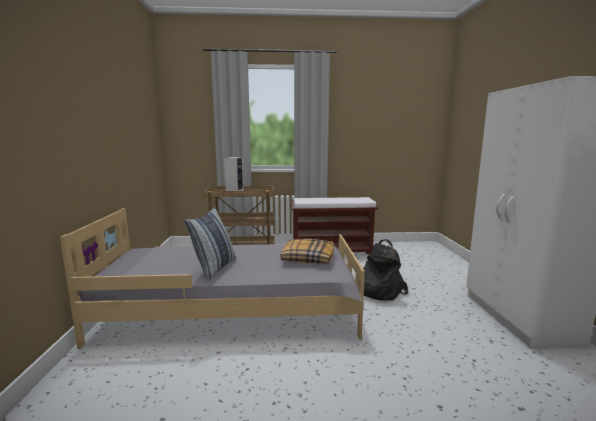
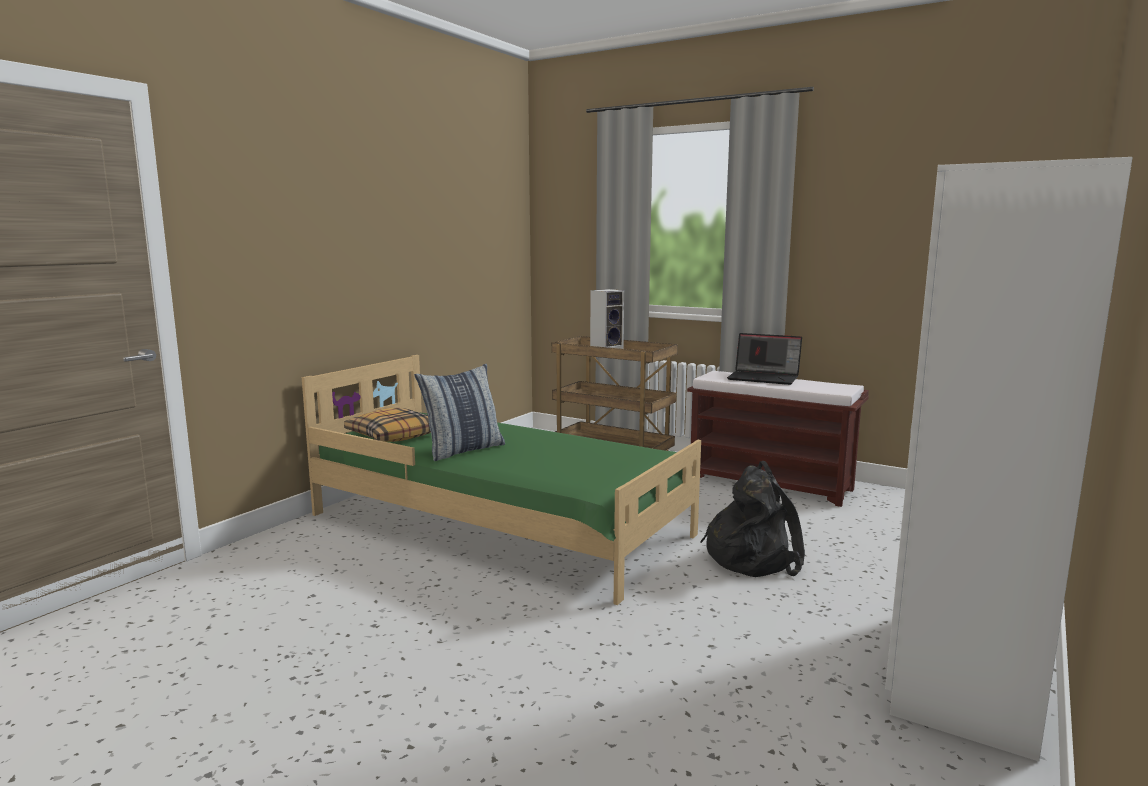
camera: 35 degrees right, 0 degrees up
(233, 311) = (501, 524): grey bed -> green bed
(307, 258) = (598, 463): pillow -> pillow (394, 435)
(325, 198) = (764, 378): none -> laptop

